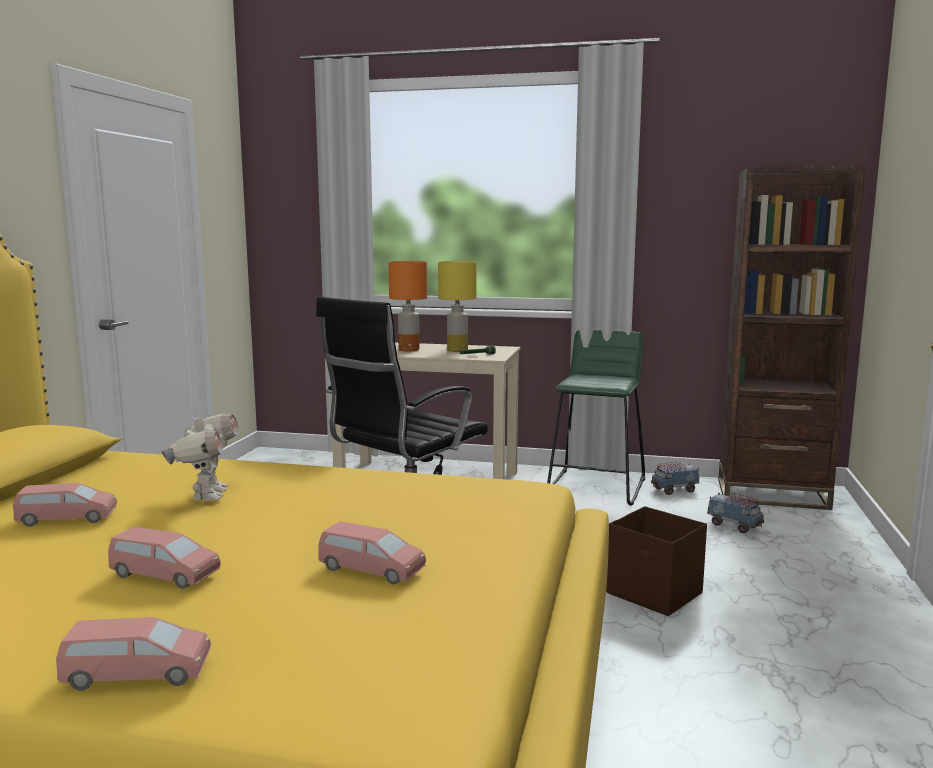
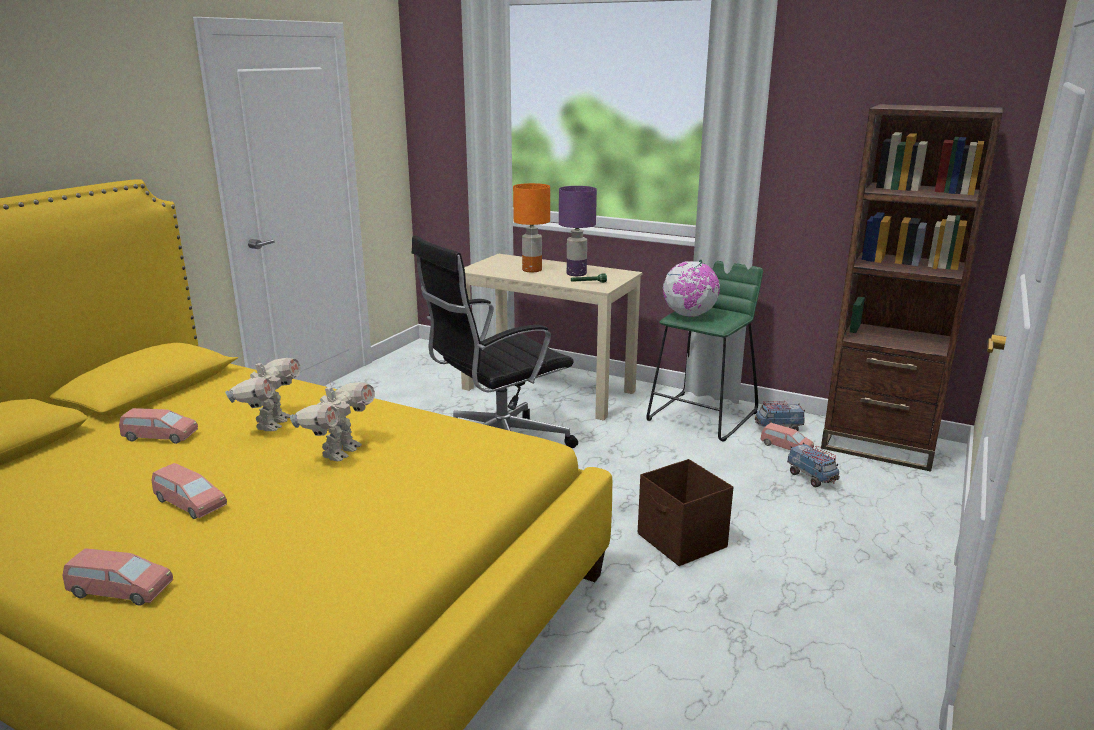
camera: 15 degrees right, 10 degrees up
(315, 511) = (339, 452): none -> toy robot
(371, 570) = (337, 521): pink toy car -> pink toy car (786, 447)
(457, 350) = (577, 274): yellow table lamp -> purple table lamp
(583, 380) = (689, 315): none -> globe

